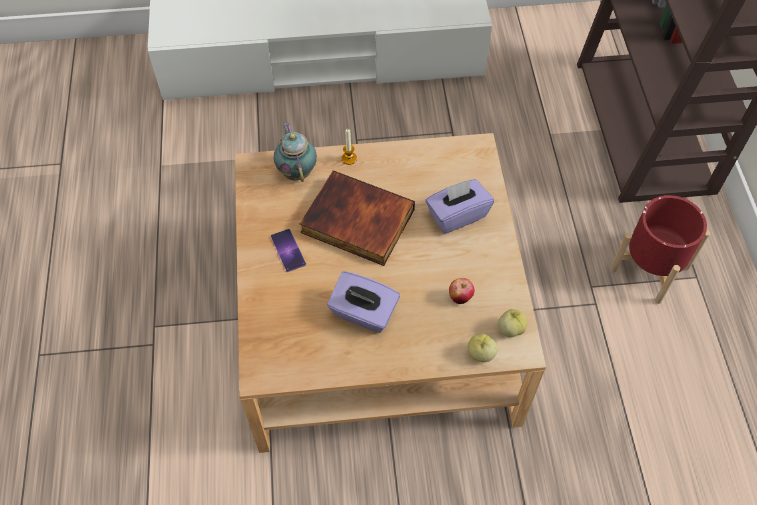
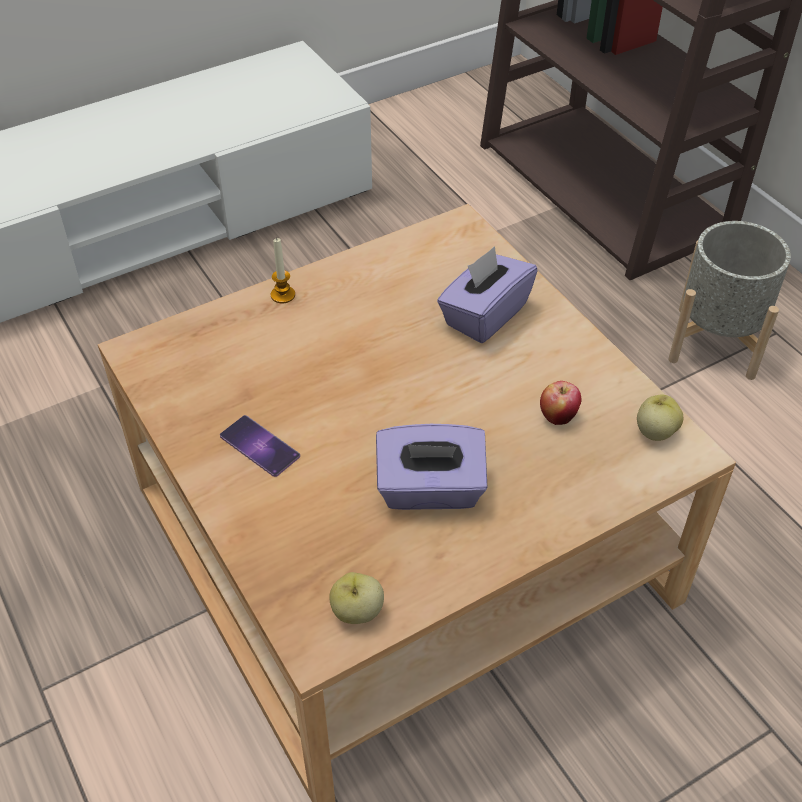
camera: 25 degrees left, 10 degrees down
(297, 171) = (212, 336): teapot -> none
(356, 222) = (343, 372): book -> none
(480, 354) = (636, 480): apple -> apple (357, 612)
(649, 268) = (715, 343): red planter -> grey planter

